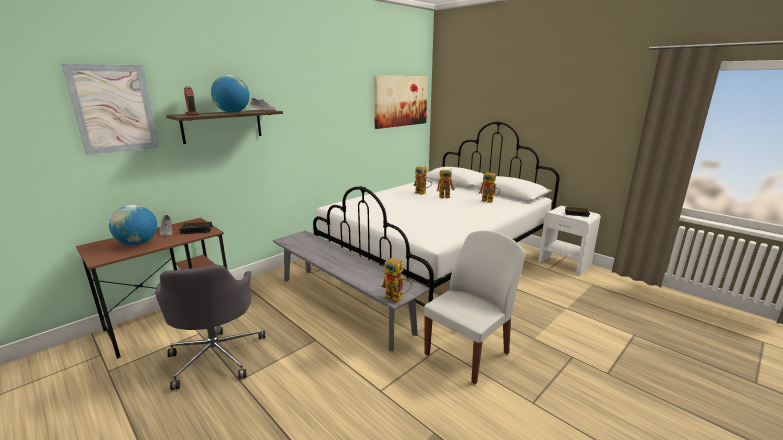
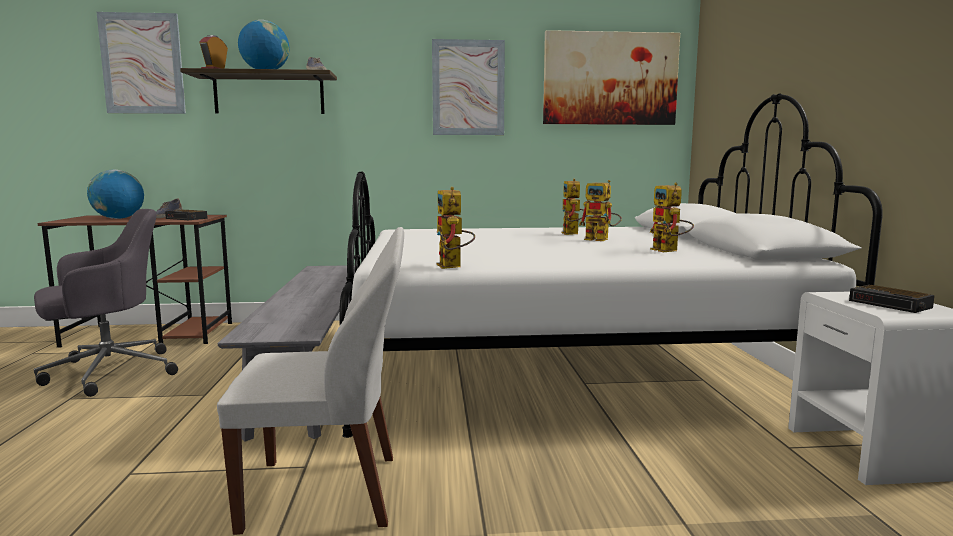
camera: 40 degrees right, 10 degrees down
(217, 356) = (107, 372): grey office chair -> grey office chair turned 150 degrees counterclockwise
(340, 111) = (468, 88): none -> picture
(397, 299) = (248, 336): toy robot -> toy robot (453, 267)

